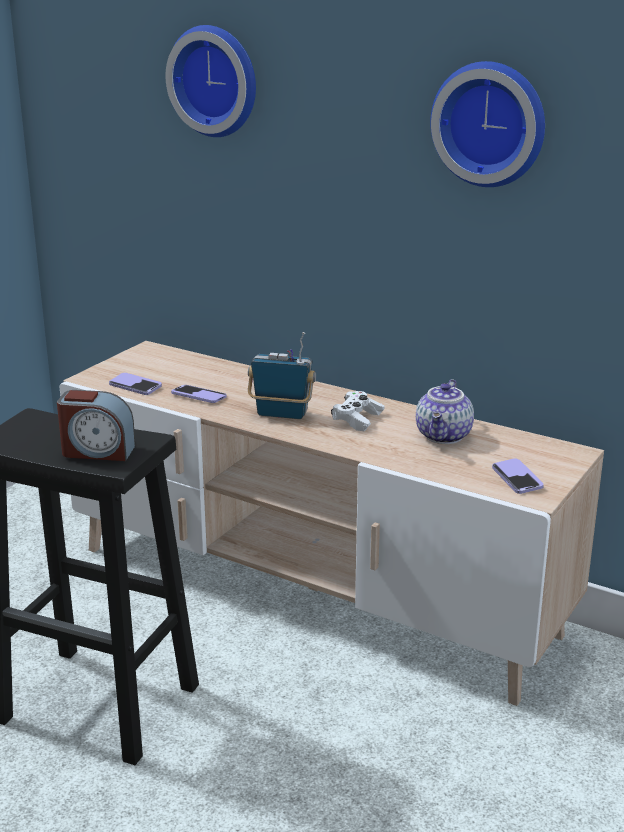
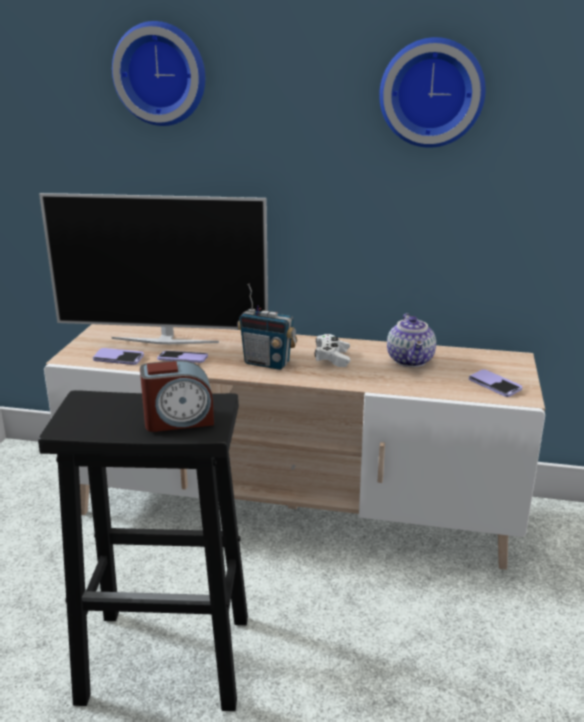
camera: 20 degrees left, 0 degrees up
(196, 373) = (165, 340): none -> television
(282, 414) = (267, 363): radio -> radio turned 150 degrees counterclockwise

